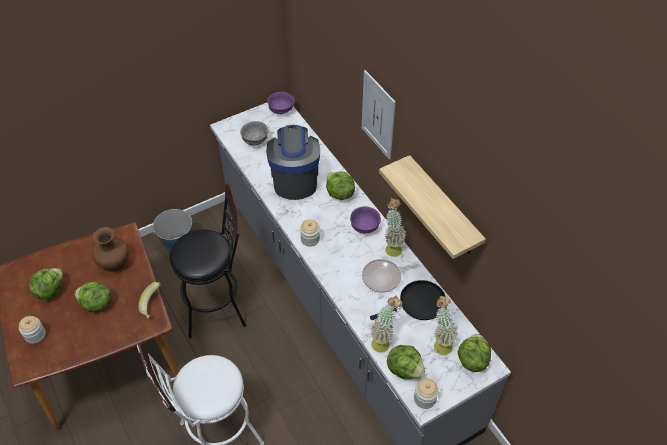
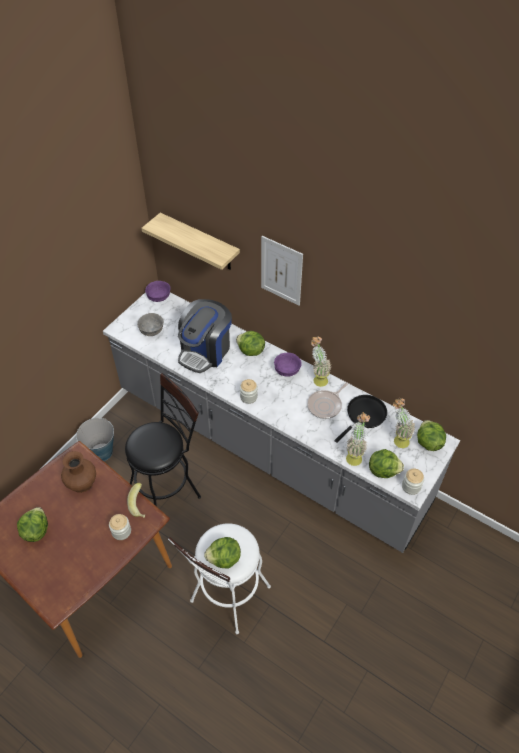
camera: 25 degrees left, 0 degrees up
(35, 335) = (46, 575): jar -> jar (121, 531)
(96, 304) = (88, 525): lettuce -> lettuce (224, 559)
(294, 178) = (205, 351): coffee machine -> coffee machine turned 120 degrees counterclockwise
(443, 208) = (369, 328): shelf -> shelf (200, 242)

